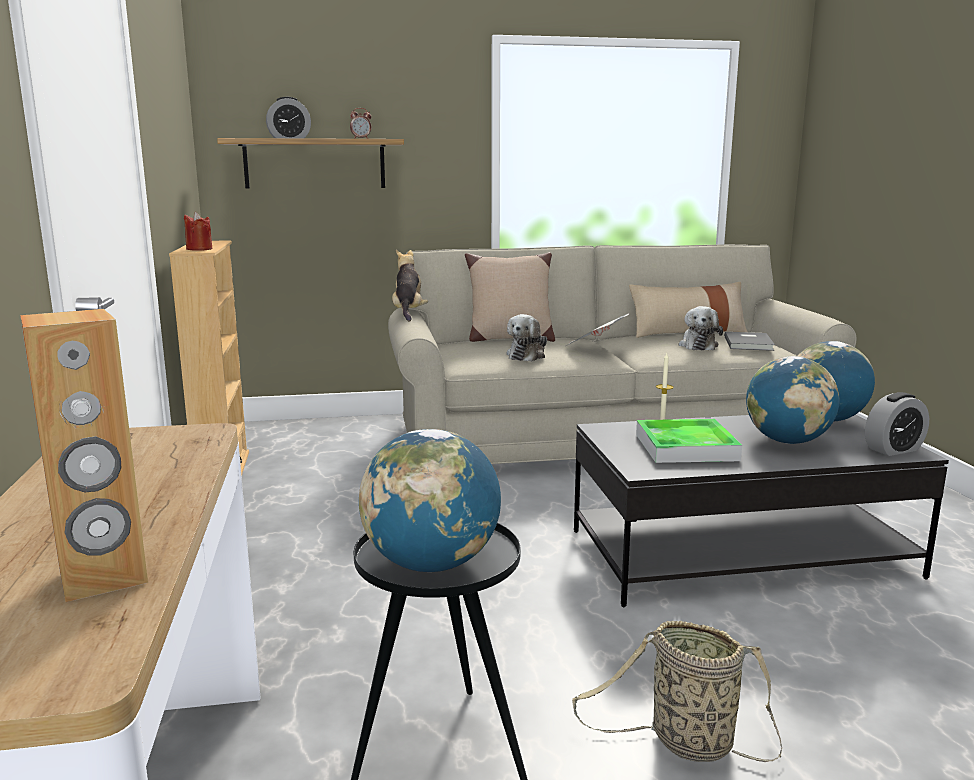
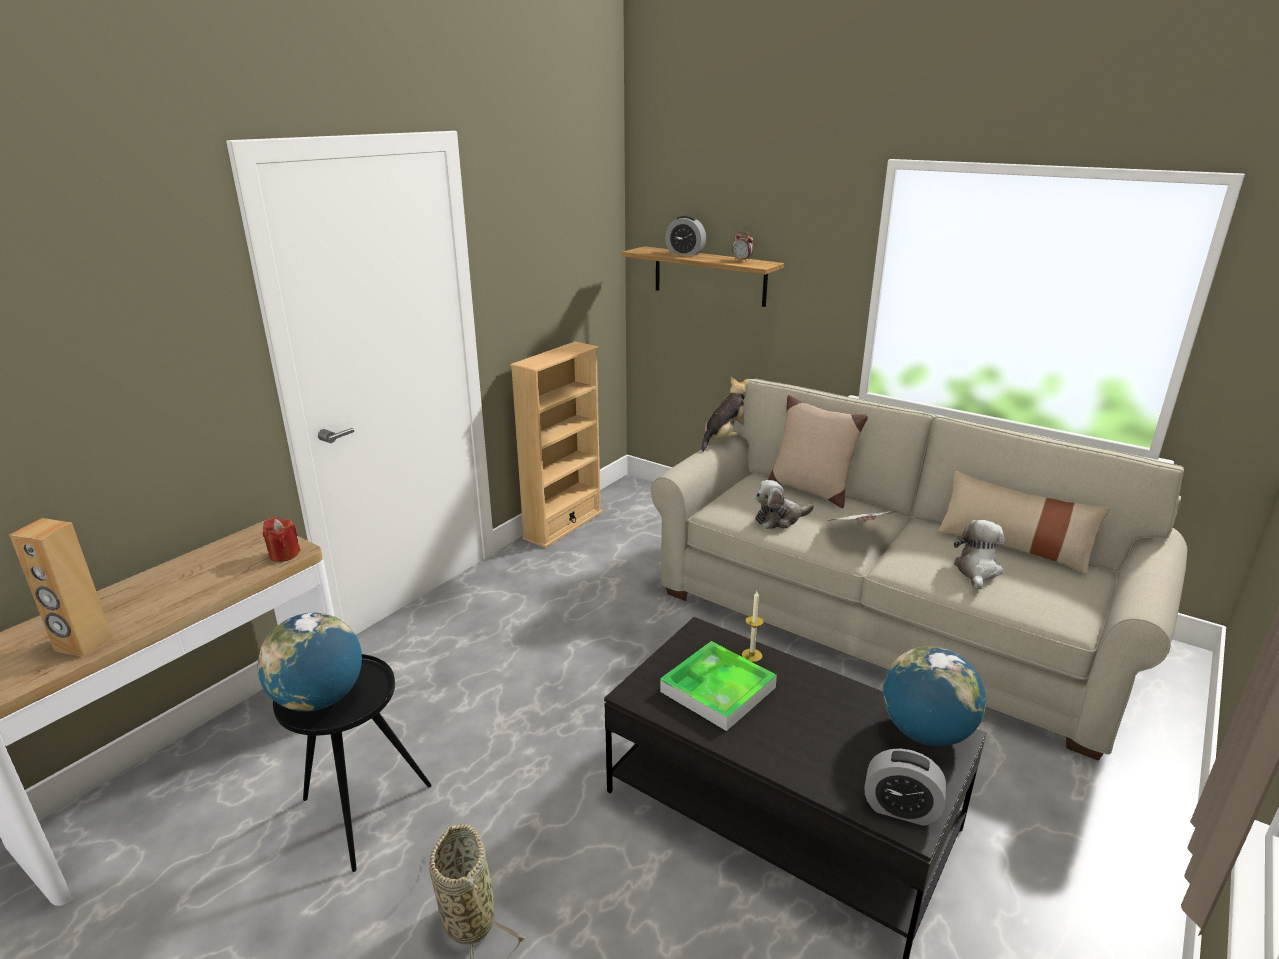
camera: 45 degrees right, 10 degrees up
(199, 249) = (536, 362): red candle -> red candle (284, 554)
(698, 345) = (977, 571): plush toy -> plush toy turned 150 degrees clockwise
(749, 343) = (1046, 592): grey book -> none
(787, 441) = (820, 735): globe -> none

